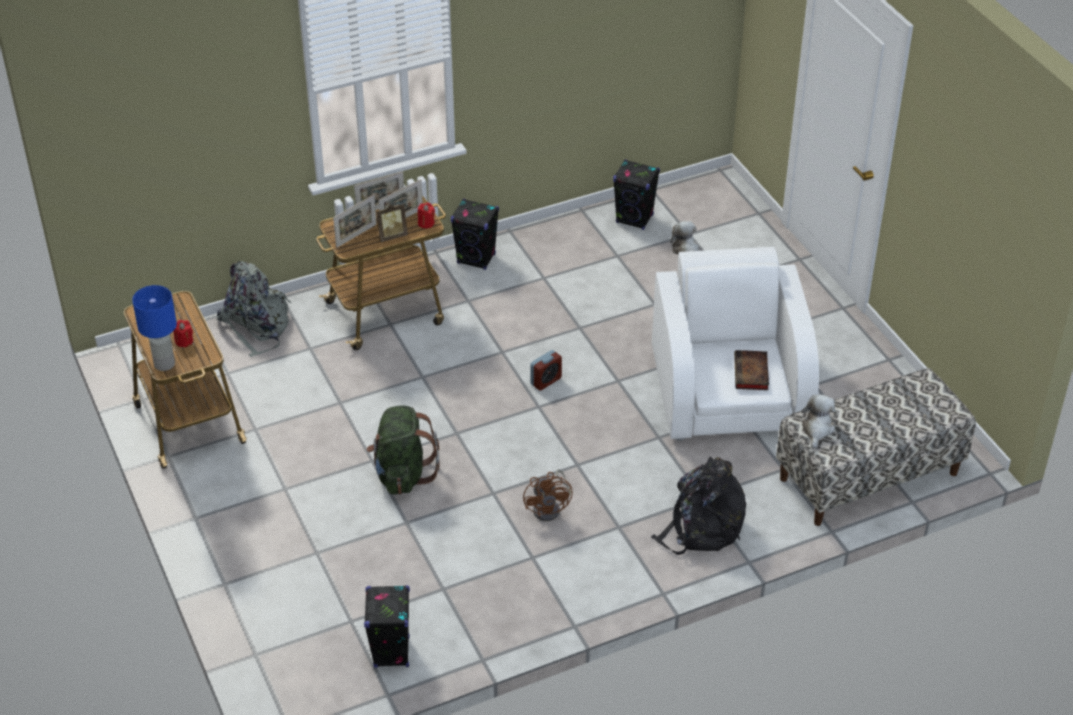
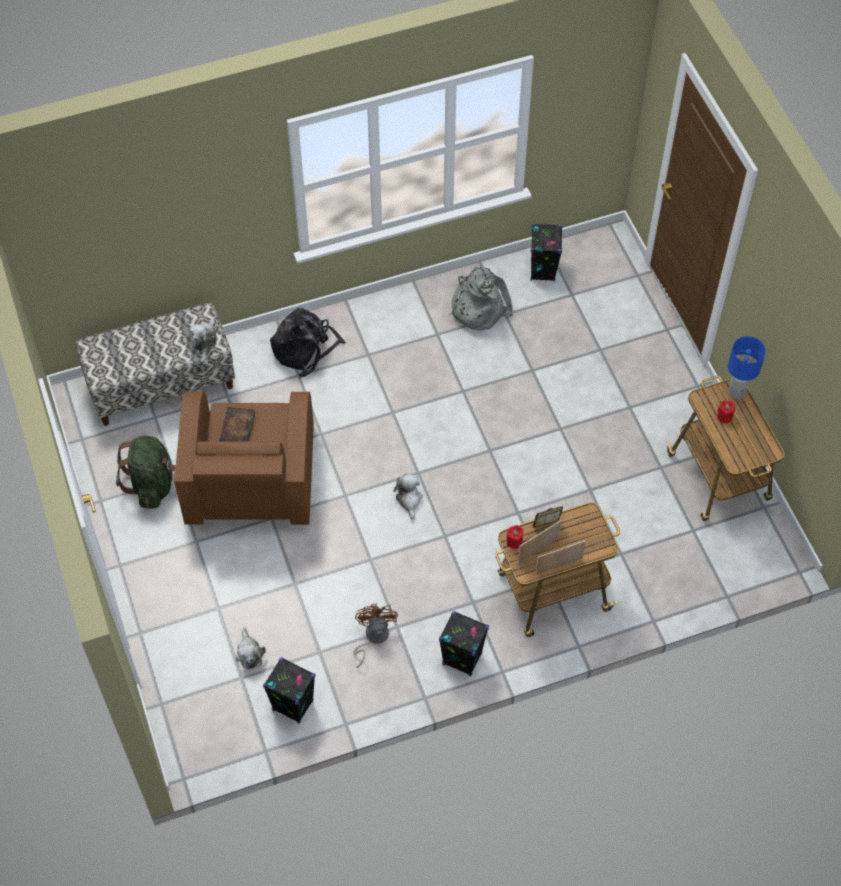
camera: 175 degrees left, 15 degrees up
(257, 326) = (673, 585): grey backpack -> grey backpack (478, 307)
(356, 236) = (581, 530): picture frame -> none
(402, 474) = (535, 414): green backpack -> green backpack (152, 484)
(546, 381) = (409, 499): alarm clock -> plush toy
(550, 508) = (419, 374): brown fan -> brown fan (373, 637)
(729, 390) = (250, 477): white armchair -> brown armchair

